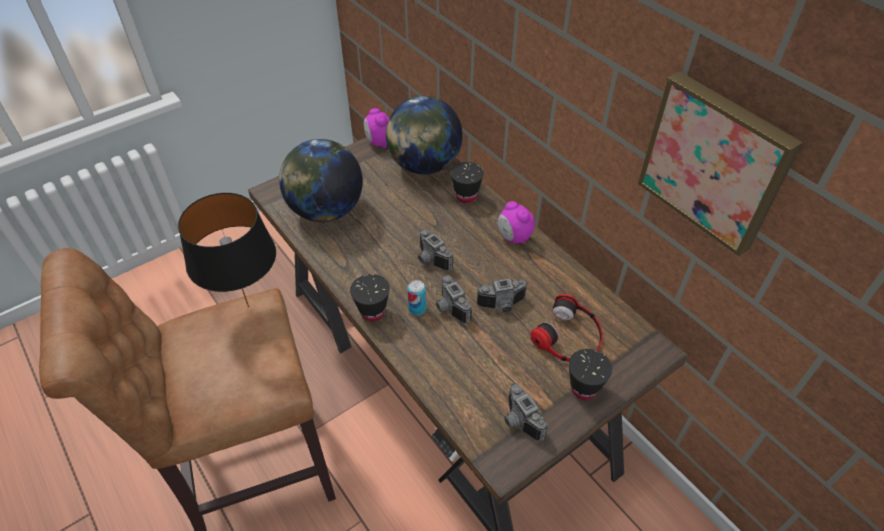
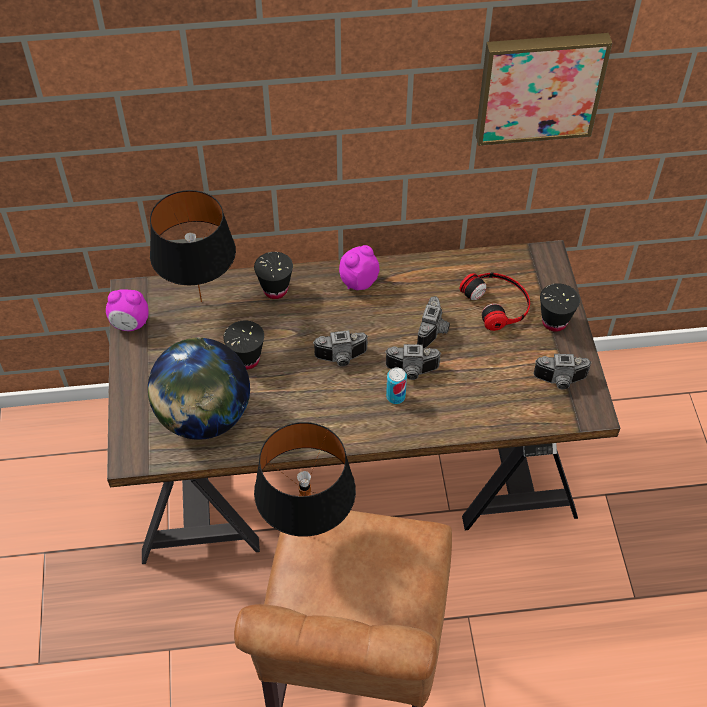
camera: 60 degrees left, 5 degrees up
(372, 312) = (376, 434): black cup -> black cup (246, 359)
(424, 165) = (202, 302): globe -> black table lamp
(513, 237) = (358, 281): alarm clock -> alarm clock turned 150 degrees clockwise

